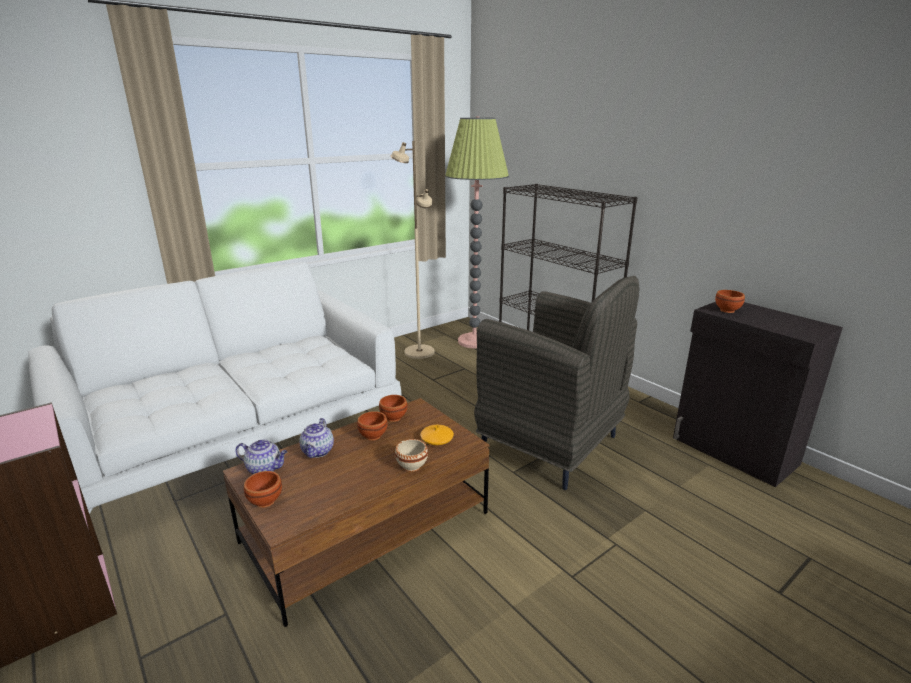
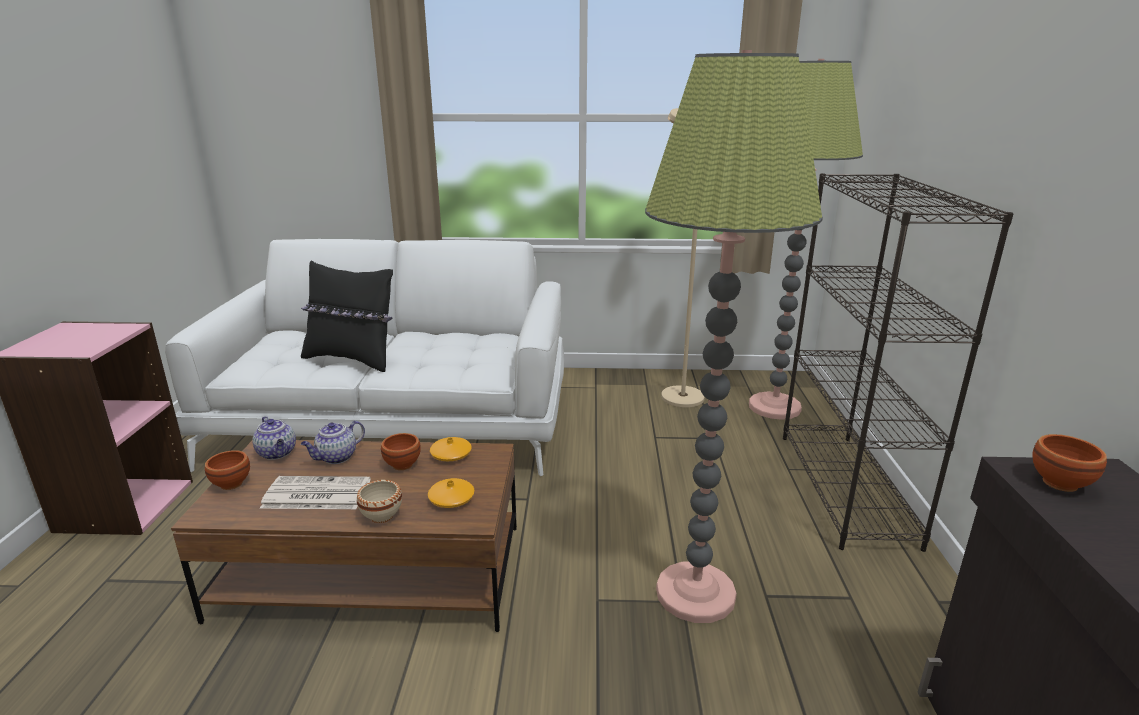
camera: 40 degrees right, 0 degrees up
(221, 387) = (352, 359): none -> black pillow
(344, 477) = (315, 494): none -> newspaper
(394, 418) = (451, 455): brown bowl -> orange vase
(551, 445) = (695, 593): grey armchair -> floor lamp

